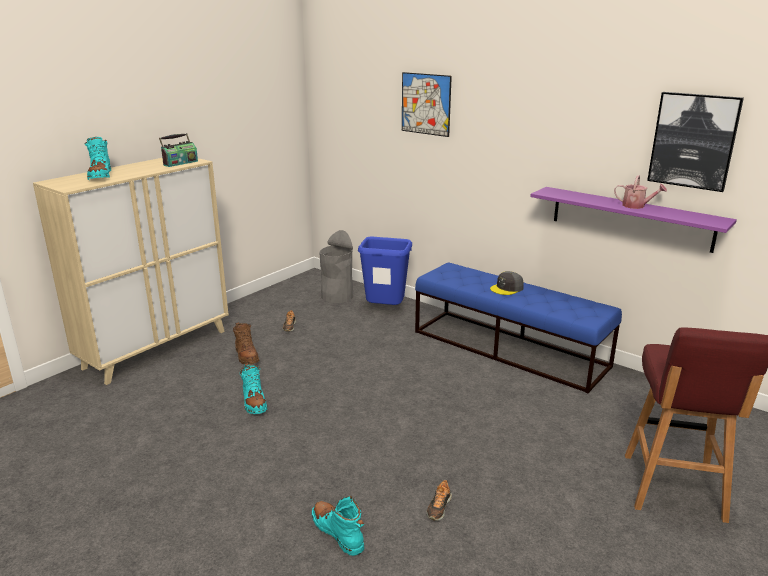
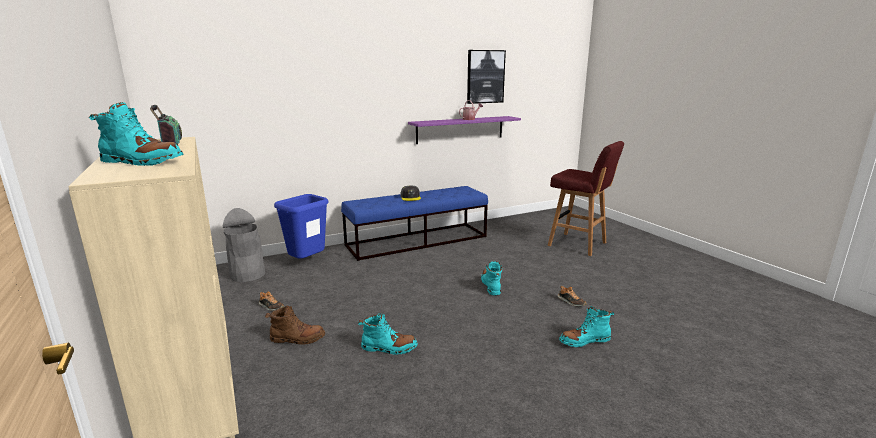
camera: 65 degrees left, 5 degrees down
(425, 104) = (297, 73): picture -> none
(430, 431) = (491, 286): none -> turquoise boot

